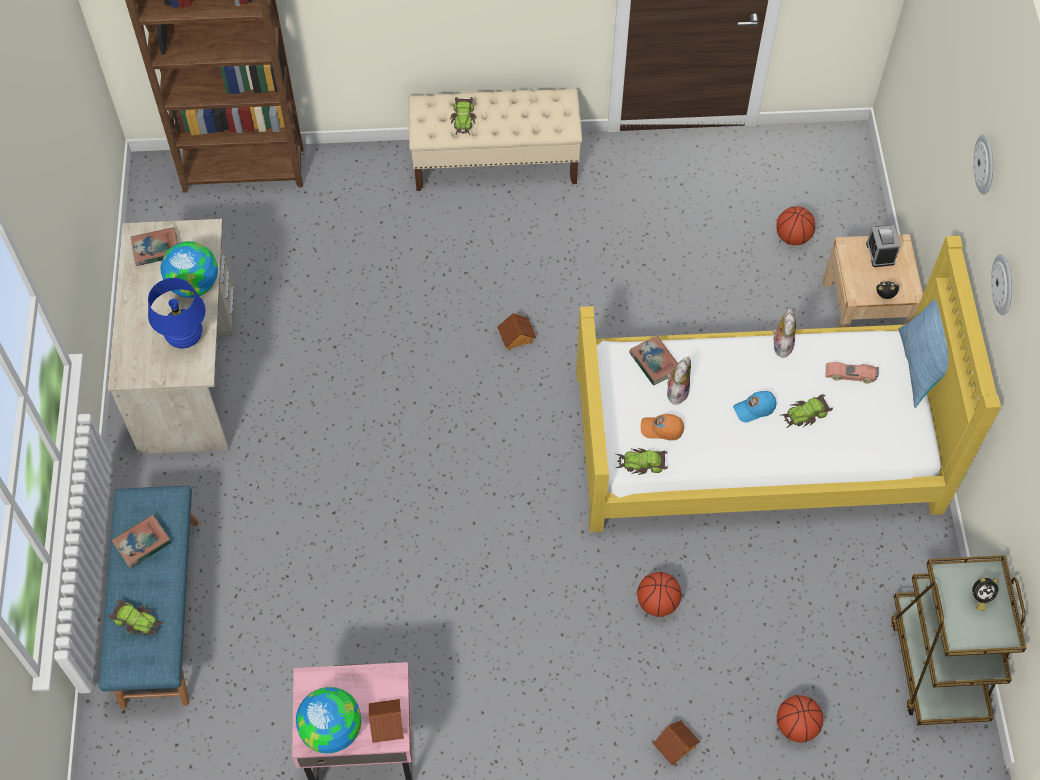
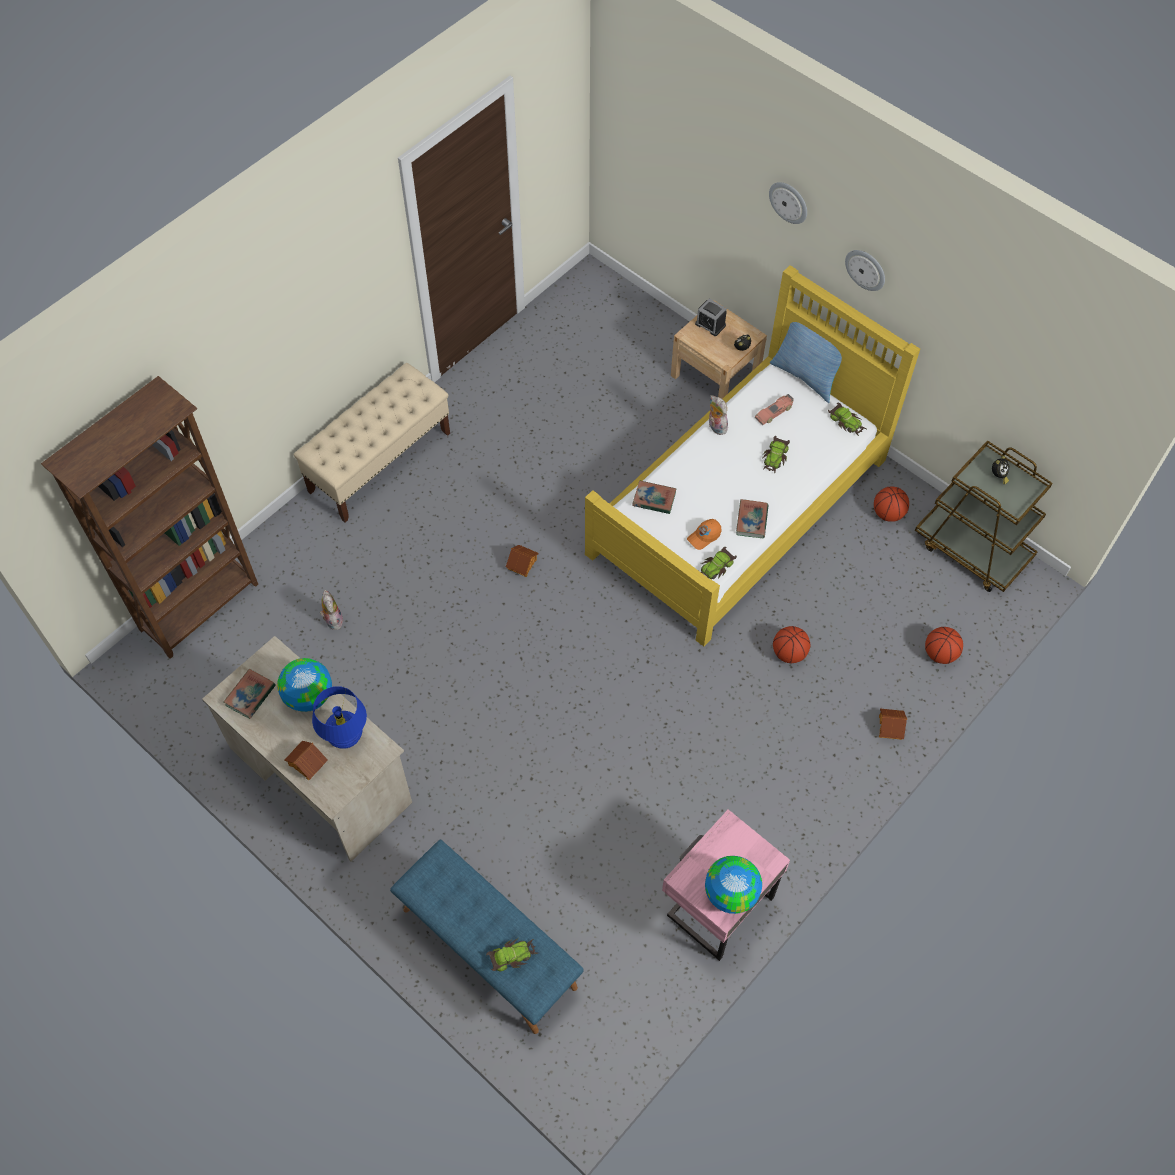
camera: 45 degrees left, 0 degrees up
(142, 543) = (455, 904): book -> book (752, 520)
(386, 723) = (758, 857): toy house -> toy house (306, 763)
(463, 119) = (354, 439): toy car -> toy car (847, 422)
(676, 391) = (687, 506): plush toy -> plush toy (332, 620)
(754, 409) = (743, 478): blue cap -> none
(792, 237) = (623, 362): basketball -> basketball (888, 513)

